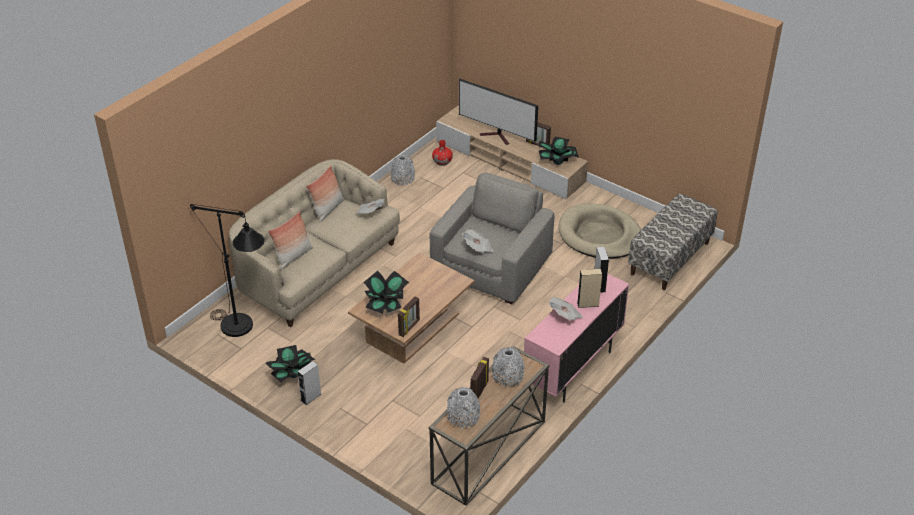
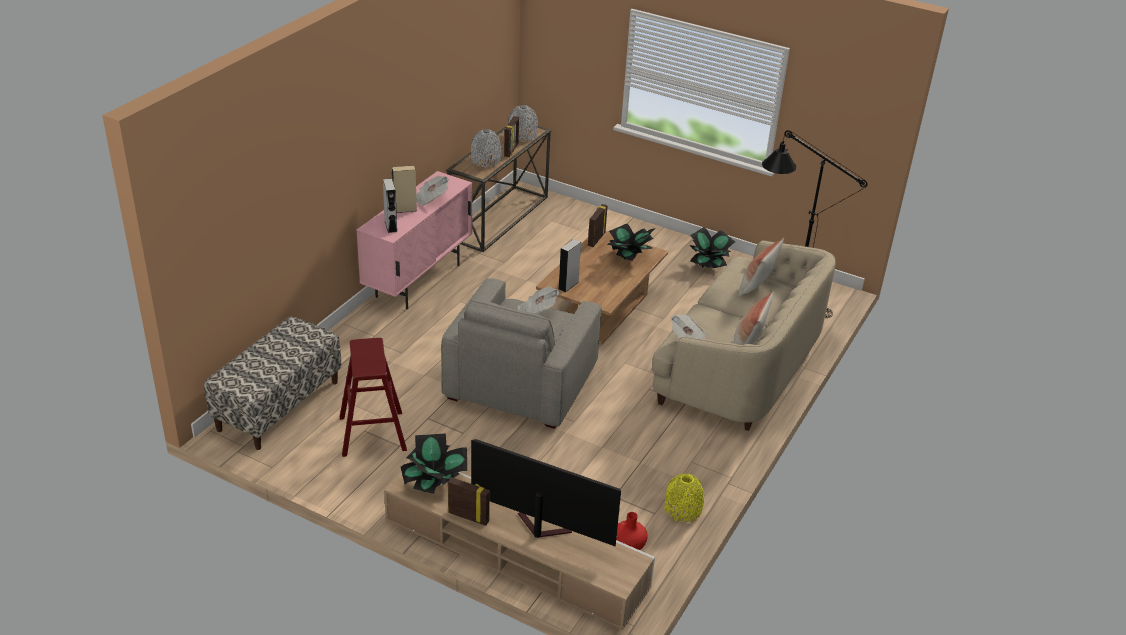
camera: 170 degrees right, 5 degrees down
(311, 397) = (681, 248): grey speaker -> grey speaker (568, 285)
(402, 178) = (682, 509): grey vase -> yellow vase
(599, 235) = (372, 433): beige dog bed -> red stool

